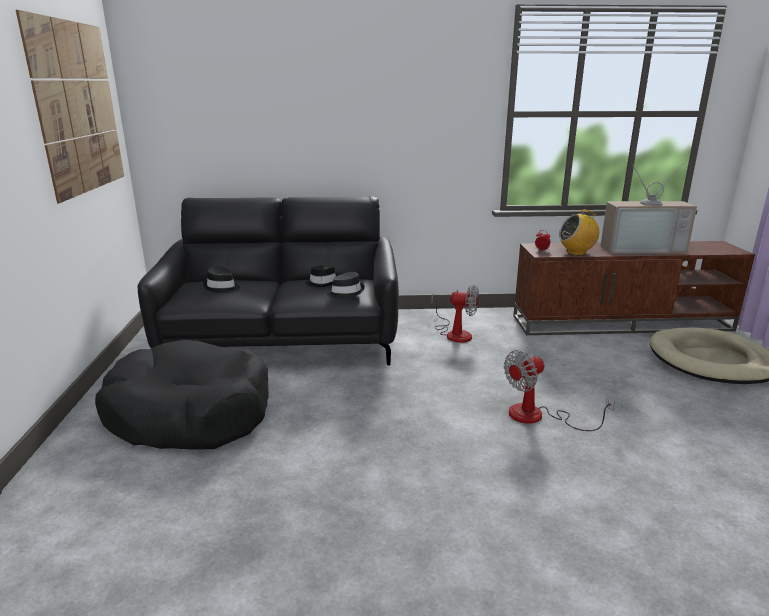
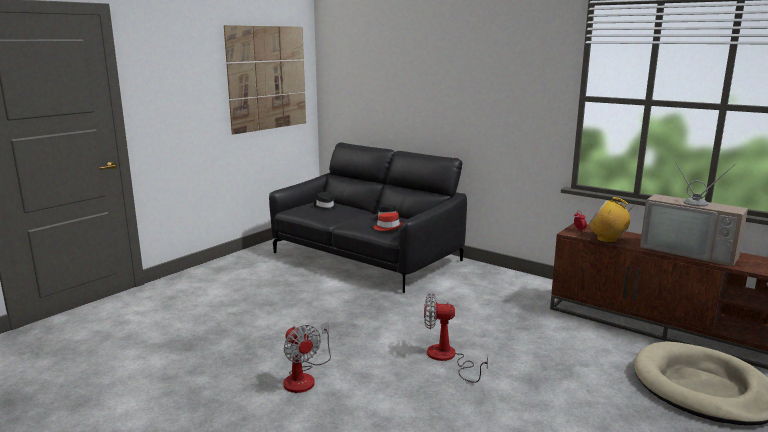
camera: 40 degrees right, 5 degrees down
(189, 413) = (257, 279): black dog bed -> none
(346, 293) = (388, 227): black hat -> red hat
(454, 333) = (491, 289): fan -> fan (304, 377)

